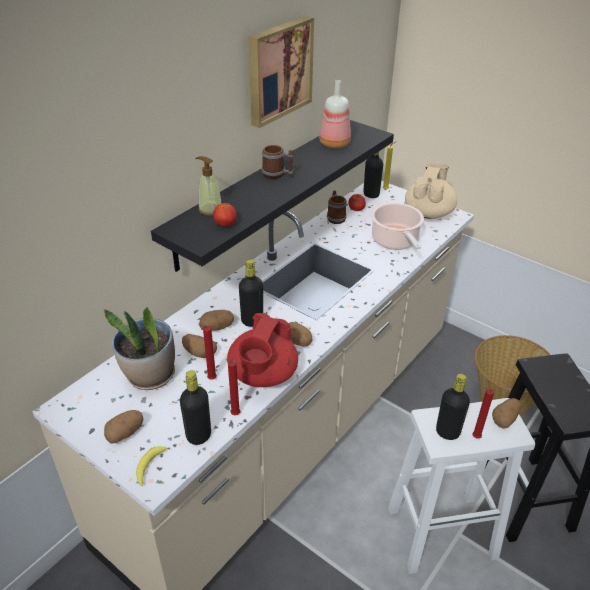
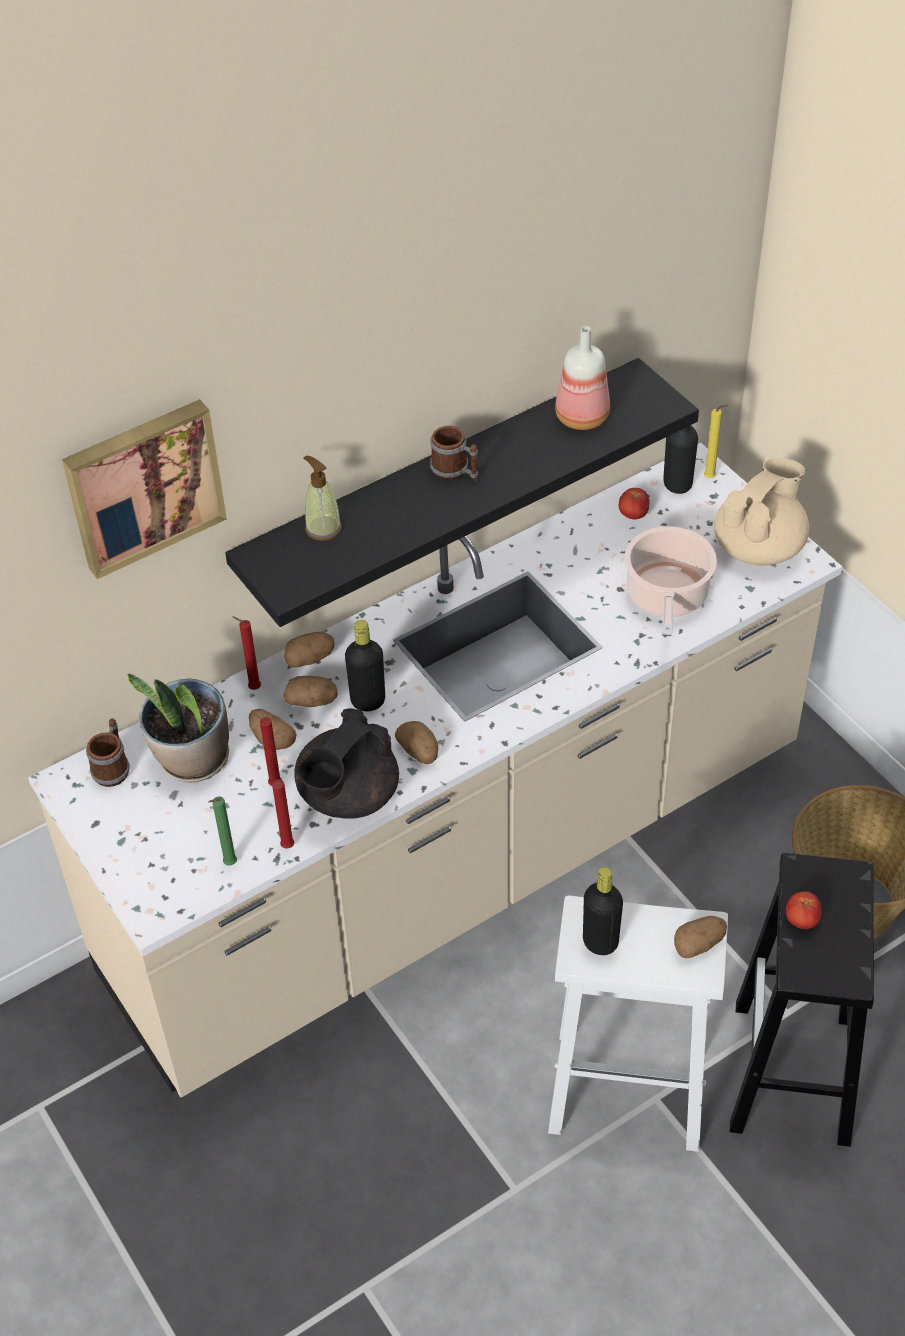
camera: 20 degrees right, 10 degrees up
(125, 433) = (136, 838): potato -> potato (310, 658)
(150, 467) = (153, 892): banana -> none
(198, 435) = (228, 864): black bottle -> green candle
(225, 224) = (334, 562): tomato -> tomato (801, 920)
(262, 375) = (347, 796): red teapot -> black teapot
(278, 70) = (472, 315): picture -> picture (143, 485)
(335, 217) = (588, 524): mug -> mug (113, 767)
(474, 437) = (637, 960): red candle -> red candle (252, 688)

